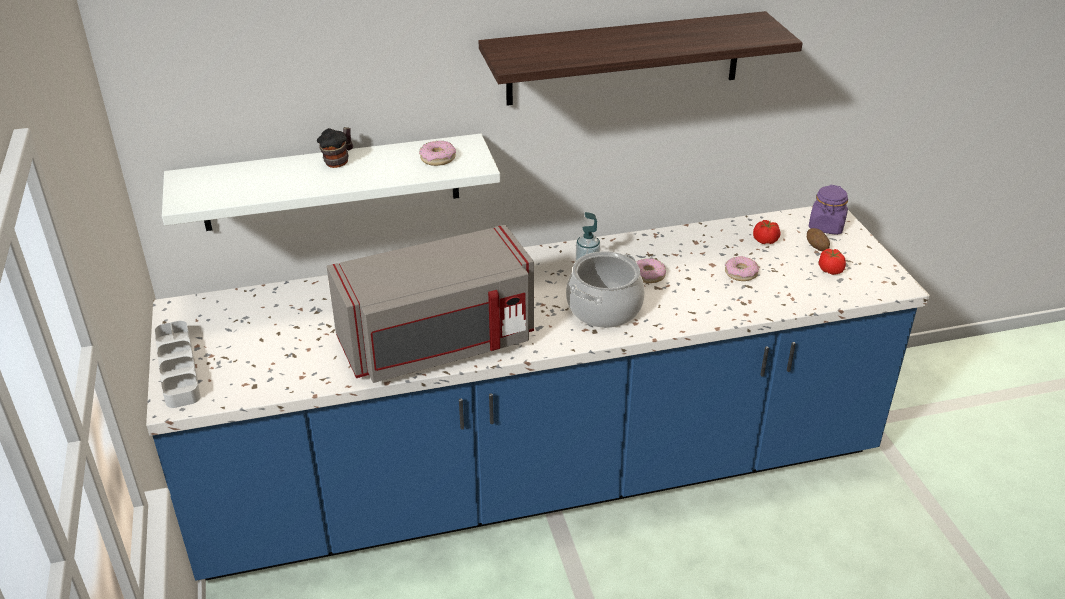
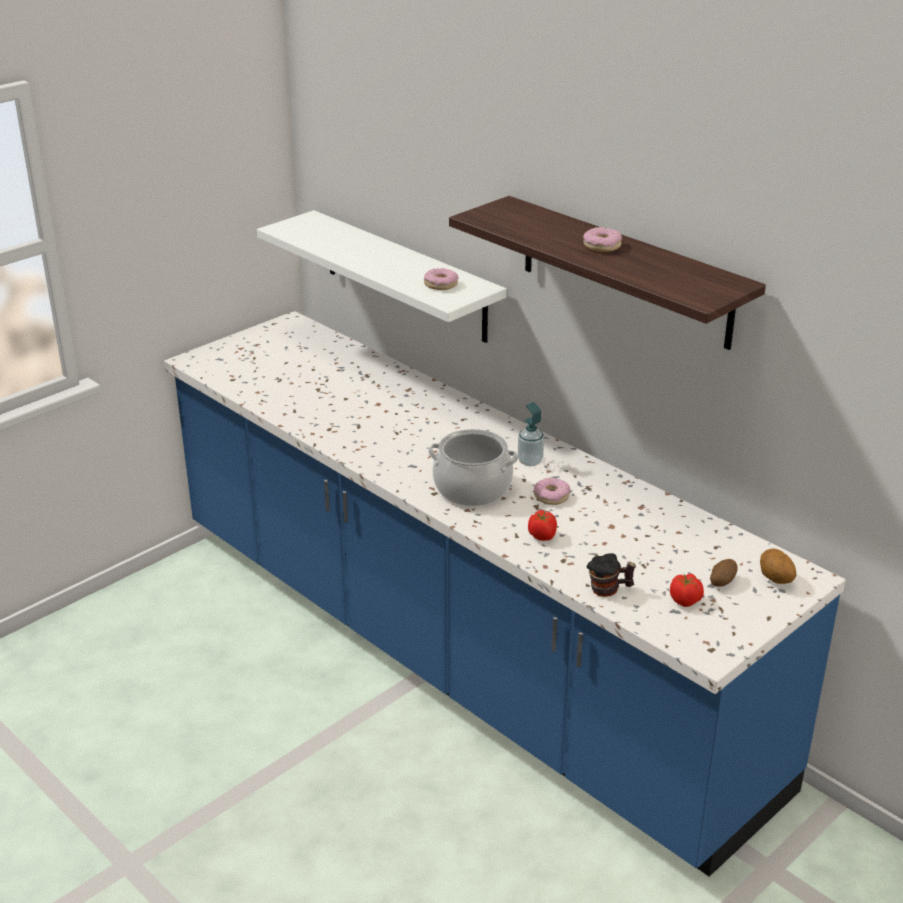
camera: 60 degrees right, 5 degrees down
(178, 368) = (228, 347): grey tray -> none
(339, 161) = (393, 254): mug -> mug (609, 590)
(438, 344) = (346, 430): grey microwave -> none
(741, 273) = (614, 546): donut -> donut (602, 246)
(765, 241) = (694, 547): tomato -> tomato (542, 536)
(826, 226) = (775, 579): purple jar -> potato

